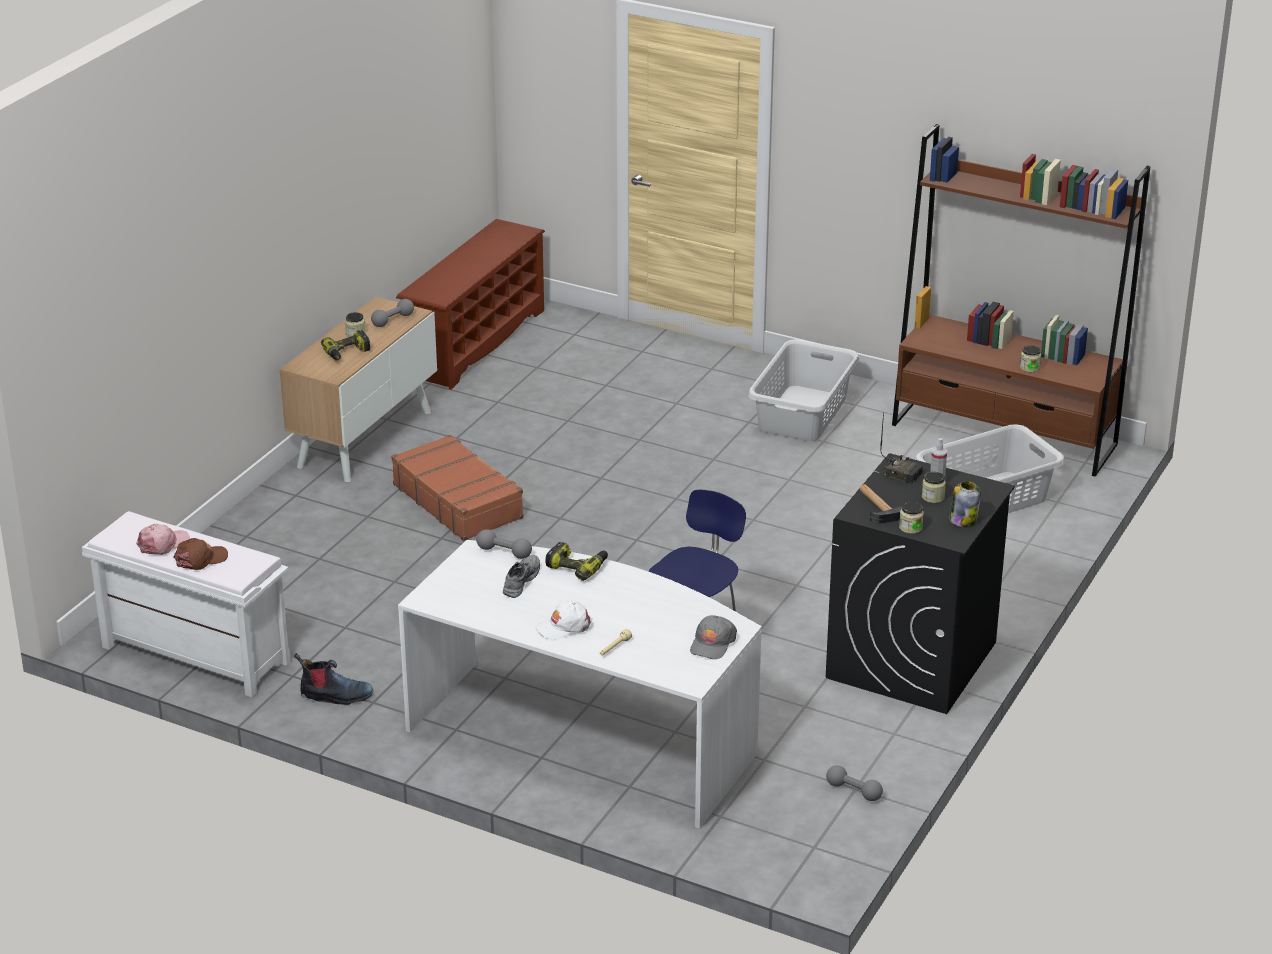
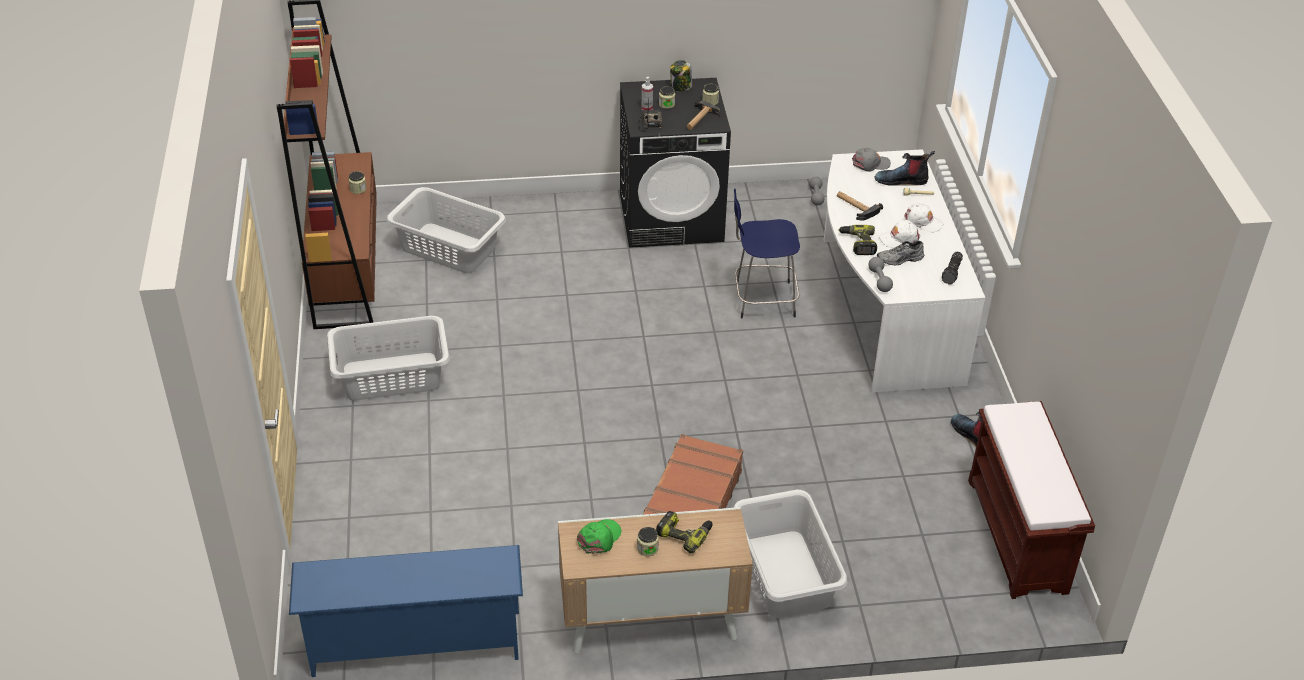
camera: 125 degrees left, 10 degrees up
(163, 544) = (1044, 473): pink cap -> none
(193, 655) = (1018, 536): white bench -> brown bench
(201, 559) = (1036, 441): brown cap -> none
(325, 515) = (784, 574): none -> grey laundry basket
(393, 320) = (599, 538): grey dumbbell -> green cap
(459, 603) = (952, 272): none -> flashlight
(474, 342) = (414, 645): brown shoe rack -> blue shoe rack
(554, 597) = (899, 238): none -> white cap
(642, 594) = (855, 207): none -> hammer
(655, 650) = (902, 180): none -> boot

